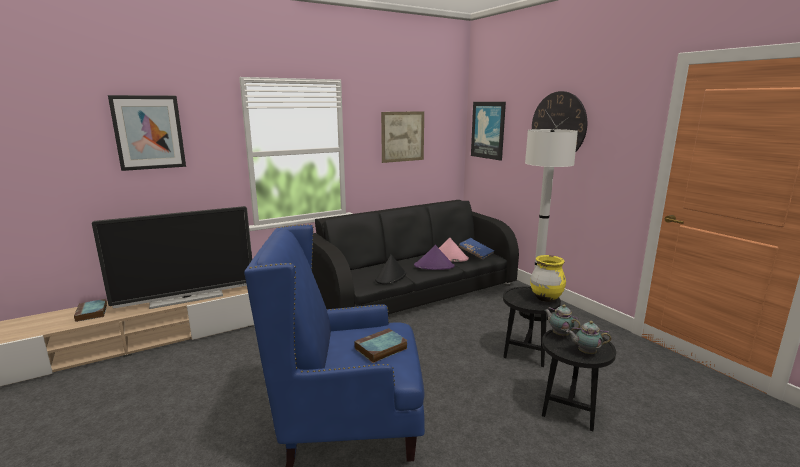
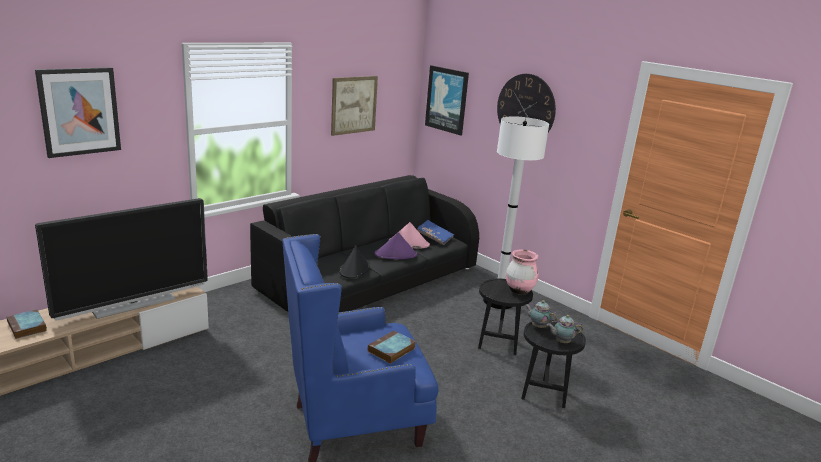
camera: 15 degrees left, 5 degrees up
(545, 298) = (519, 290): yellow vase -> pink vase

